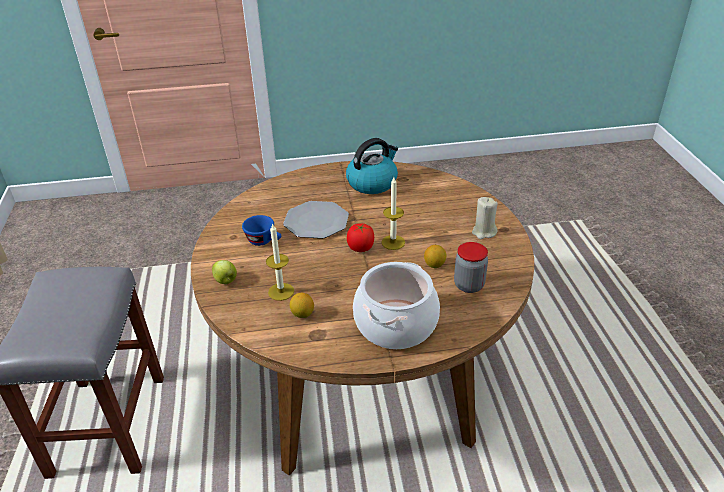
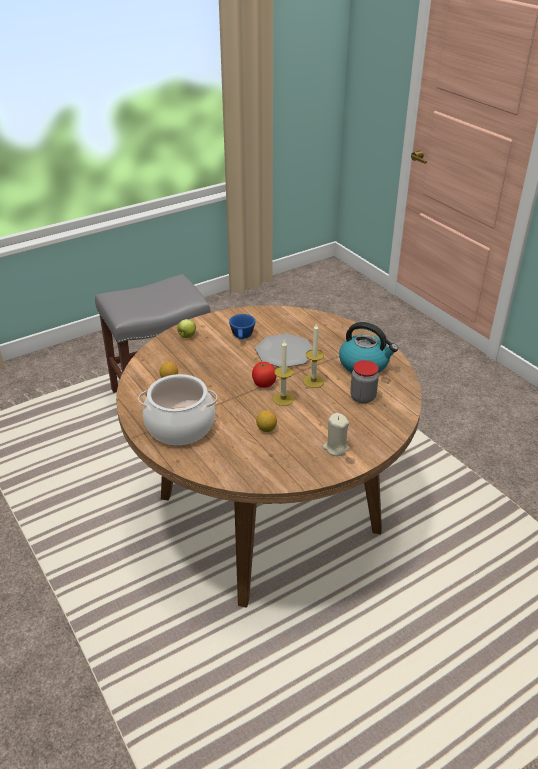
camera: 65 degrees right, 0 degrees up
(281, 291) = (188, 362): candle -> candle (313, 381)
(469, 285) = (250, 455): jar -> jar (362, 397)

